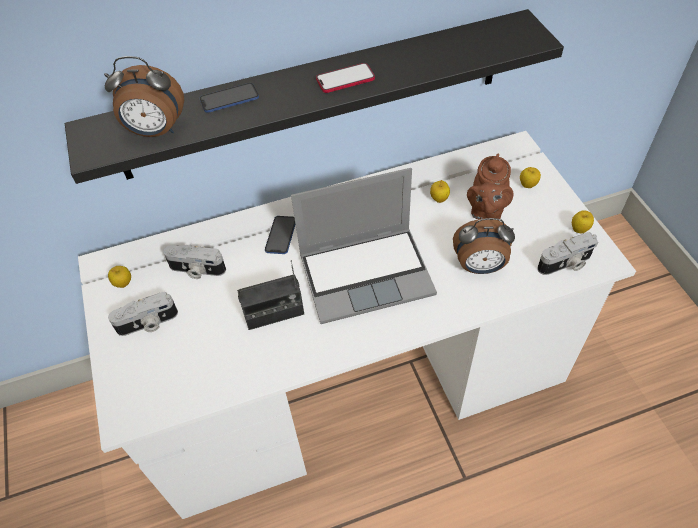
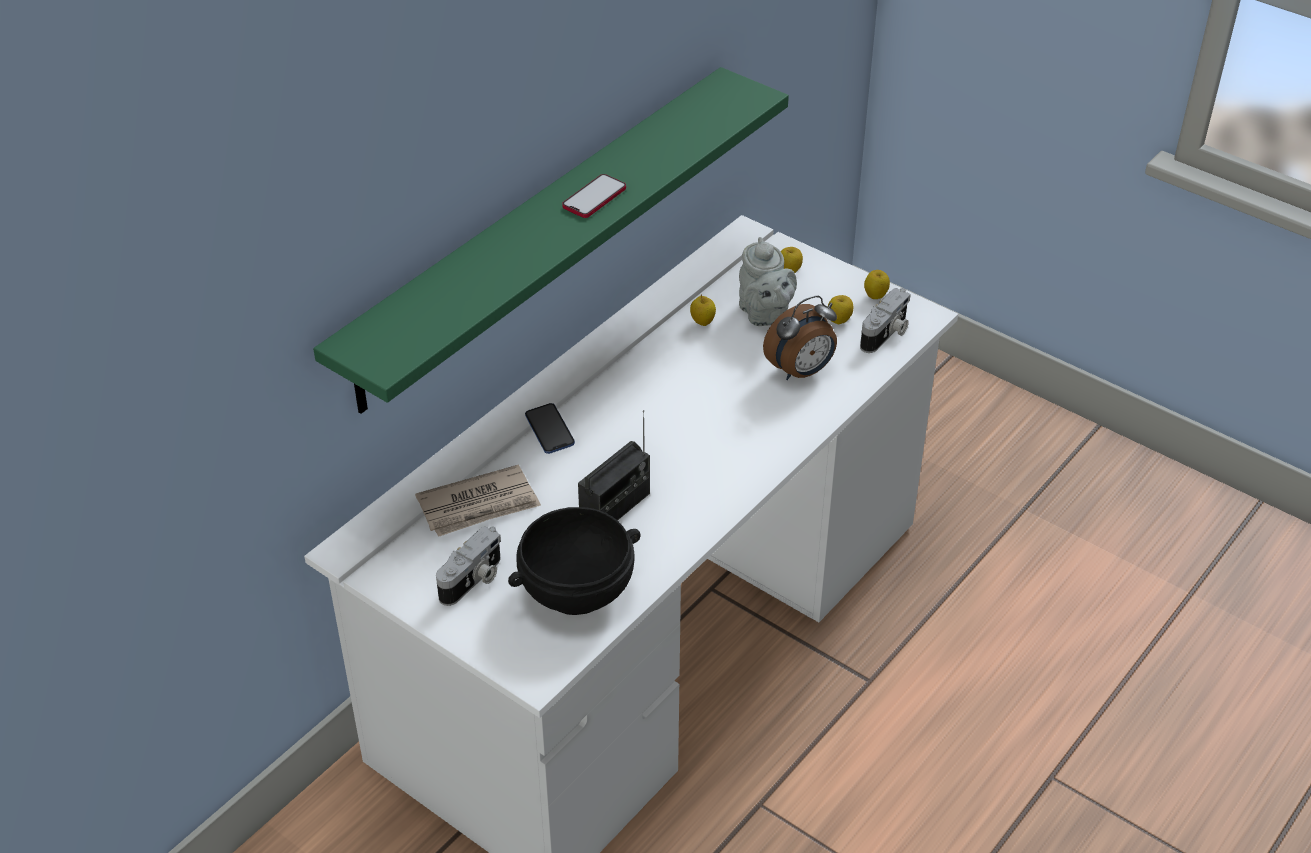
camera: 35 degrees left, 10 degrees down
(123, 284) = (400, 557): apple -> apple (839, 321)
(156, 131) = (437, 317): alarm clock -> none
(196, 270) = (479, 505): camera -> newspaper
(199, 367) = (577, 592): none -> black bowl
(229, 99) = (485, 259): phone -> none
(314, 96) = (539, 236): black shelf -> green shelf
(367, 273) = (685, 426): laptop -> none
(486, 211) = (764, 315): brown teapot -> grey teapot

